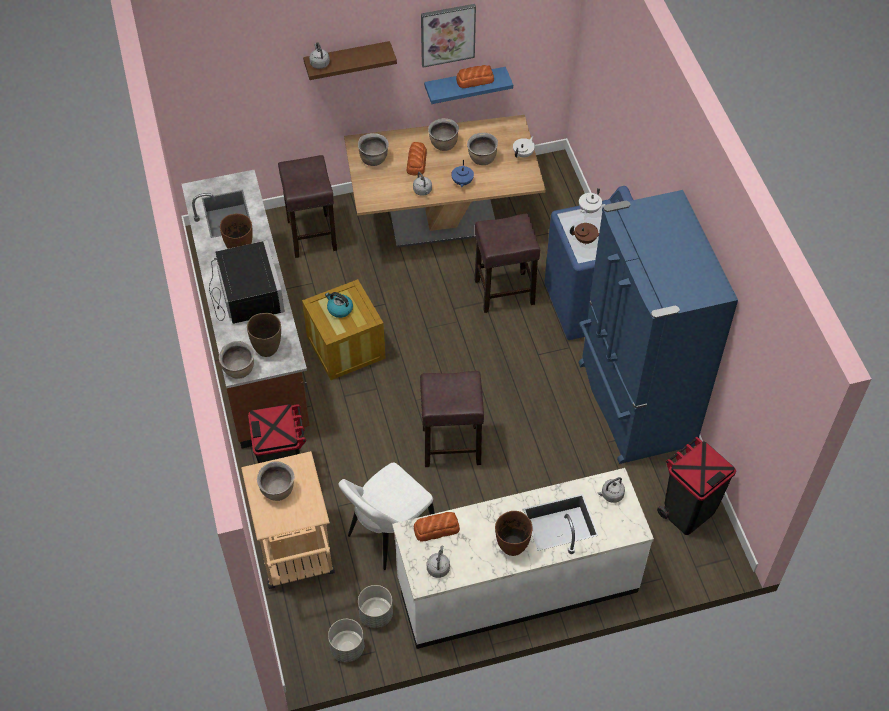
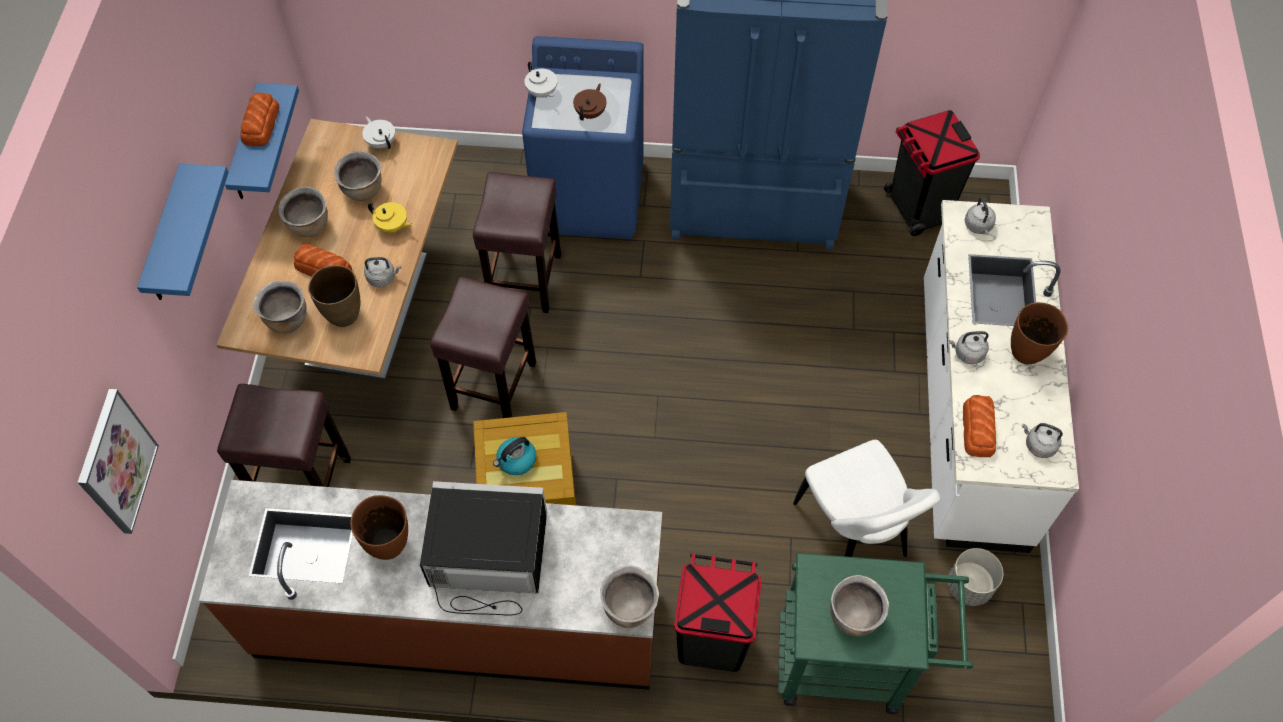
camera: 70 degrees left, 5 degrees up
(267, 348) = (604, 556): brown vase -> brown vase (343, 314)
(296, 556) = (853, 662): beige cart -> green cart
(319, 63) = (166, 268): grey kettle -> grey kettle (967, 353)
(347, 60) = (166, 238): brown shelf -> blue shelf
(347, 648) = (1009, 637): grey planter -> none
(447, 34) = (207, 93): picture -> picture (116, 462)
(450, 446) = (743, 419): brown stool -> brown stool (493, 387)
(462, 182) = (392, 226): blue teapot -> yellow teapot

